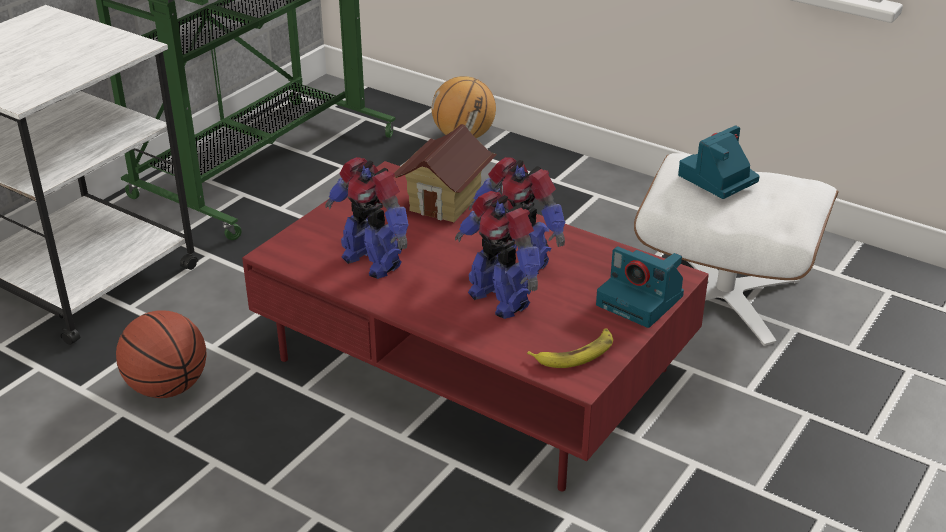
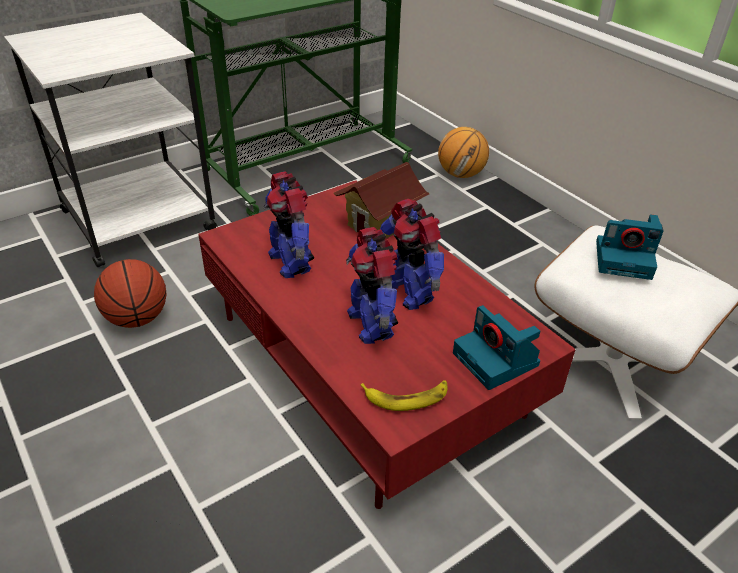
camera: 20 degrees right, 5 degrees up
(717, 179) = (624, 259): camera -> camera turned 150 degrees counterclockwise

